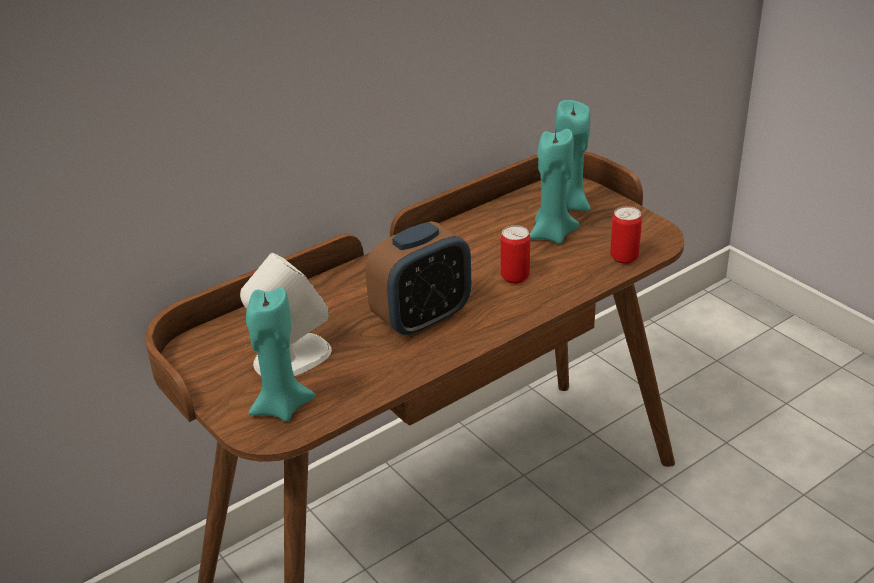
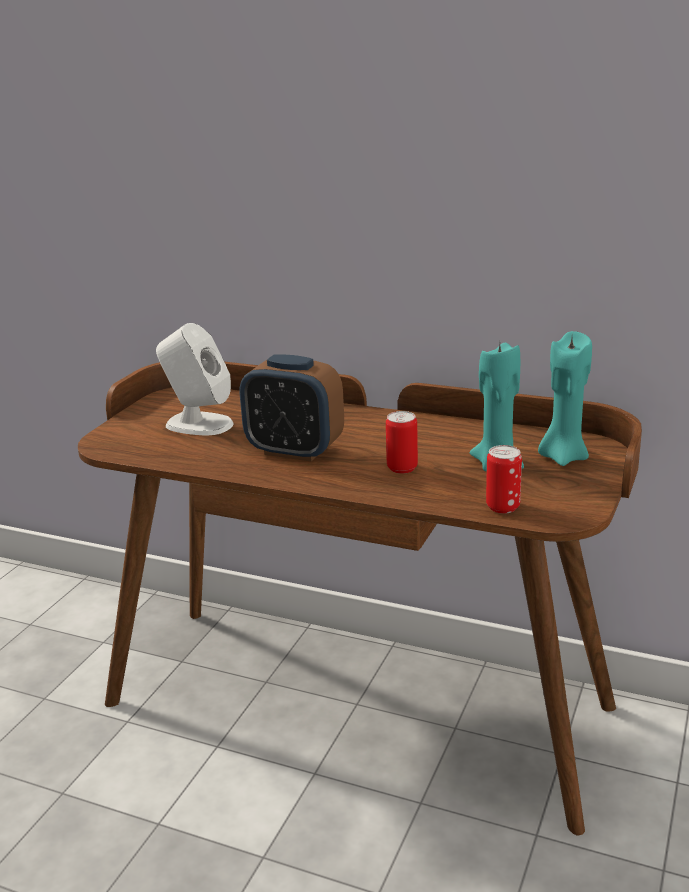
camera: 60 degrees right, 10 degrees down
(281, 407) = (136, 439): turquoise candle -> none

